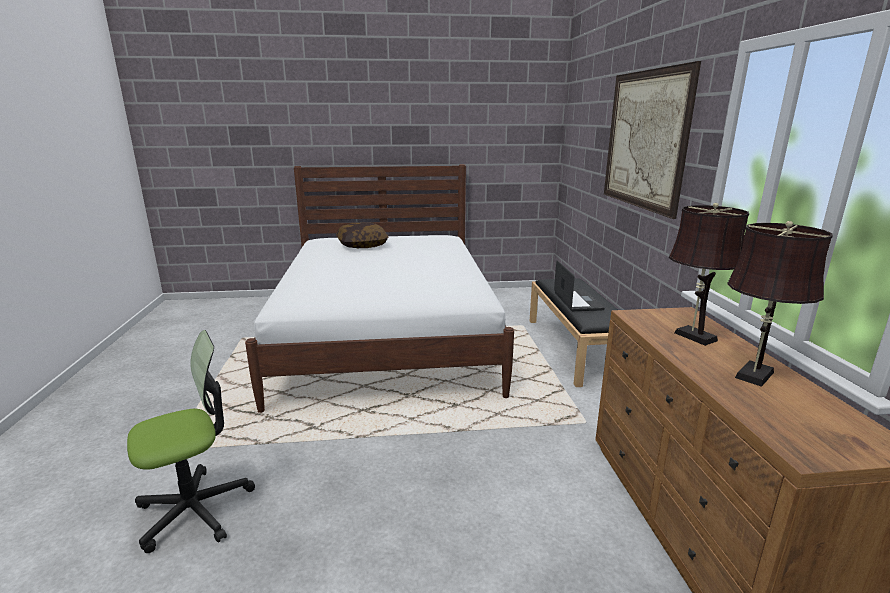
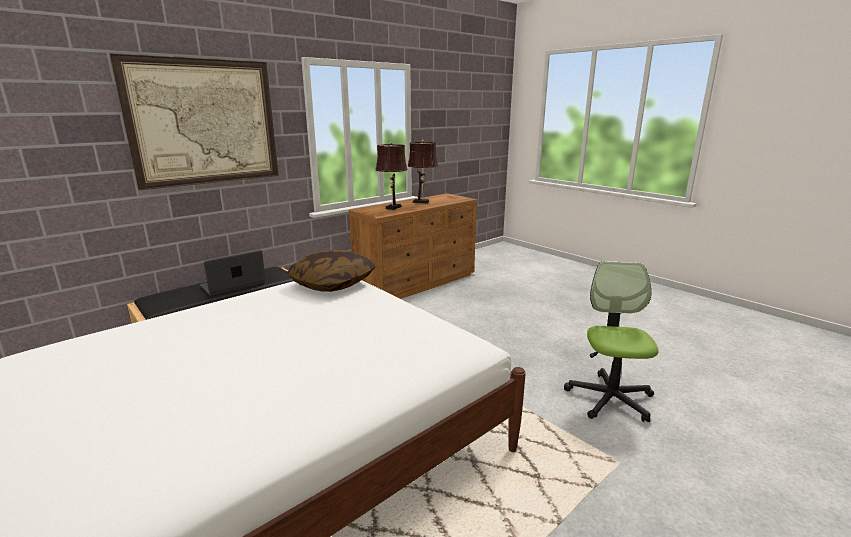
camera: 125 degrees left, 0 degrees up
(195, 509) = (610, 398): office chair -> office chair turned 75 degrees clockwise
(362, 245) = (130, 411): pillow -> pillow (332, 283)

